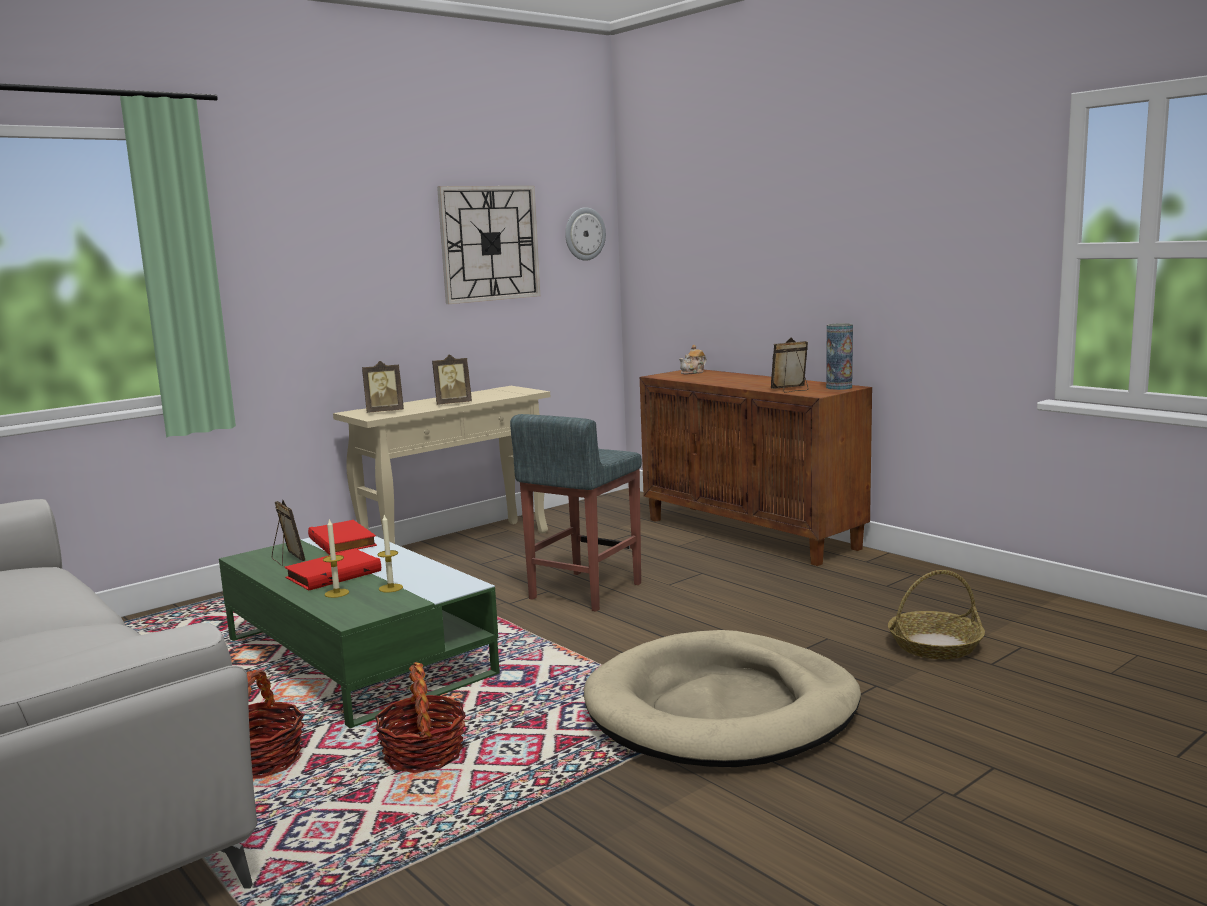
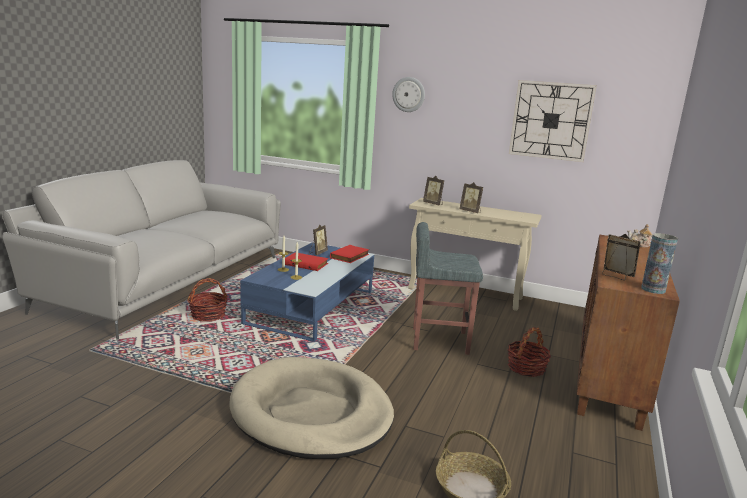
camera: 60 degrees right, 5 degrees up
(357, 656) = (311, 307): green coffee table -> blue coffee table
(423, 754) = (226, 345): basket -> basket (526, 368)
(584, 234) = (639, 124): wall clock -> wall clock (408, 94)

